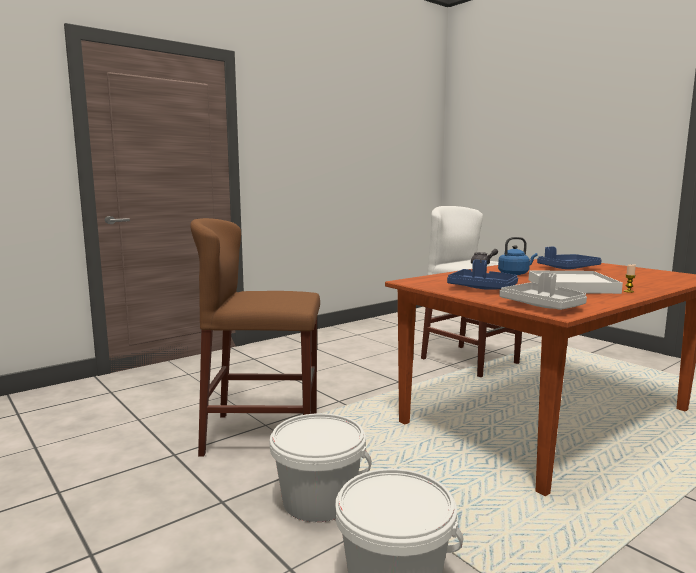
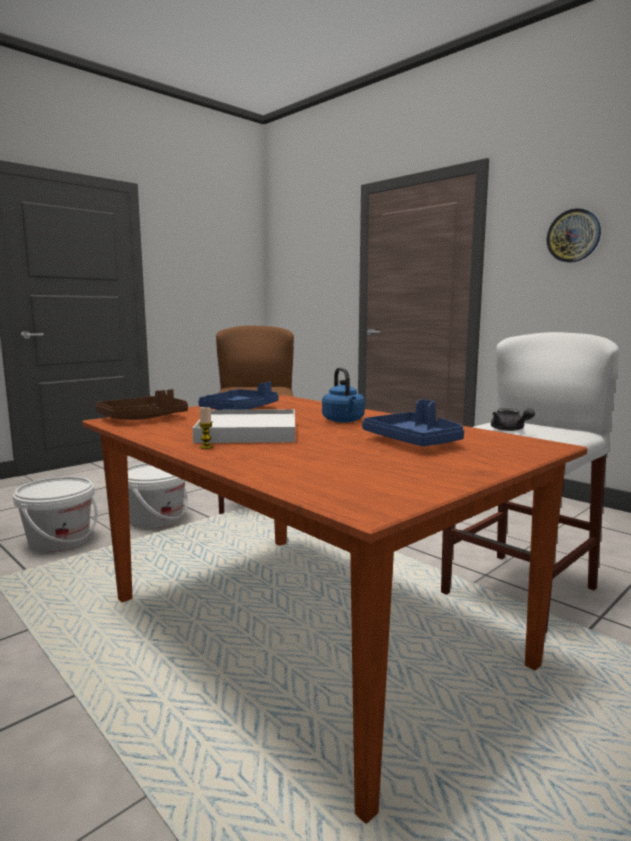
camera: 85 degrees right, 0 degrees up
(304, 135) = (573, 236): none -> wall clock
(543, 306) = (143, 418): grey tray -> brown tray

